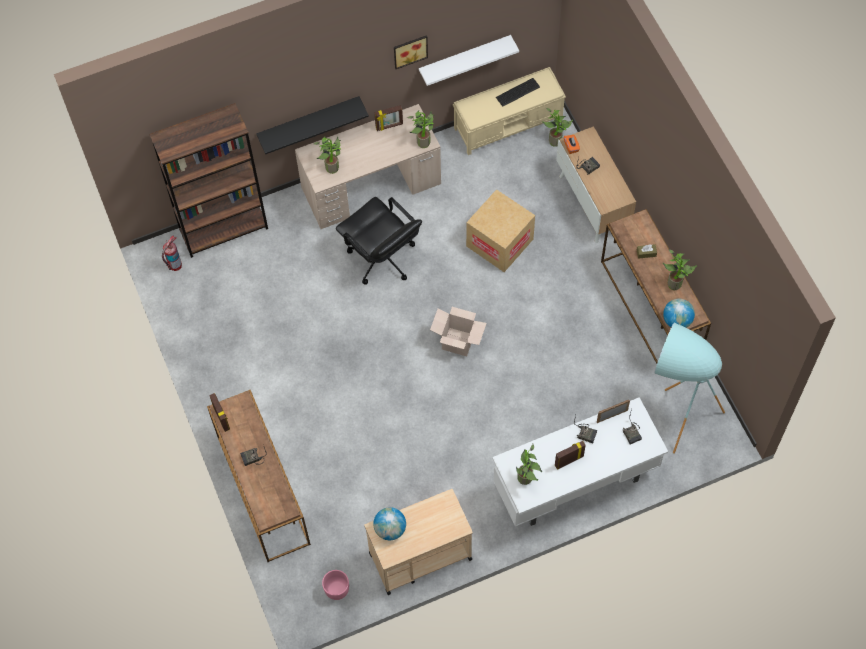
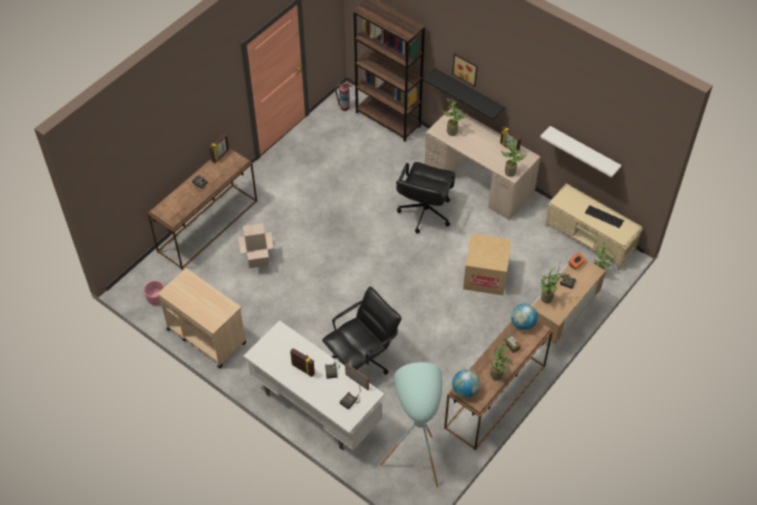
camera: 60 degrees right, 10 degrees down
(390, 529) = (189, 284): globe -> globe (522, 324)
(410, 50) = (547, 102): picture -> picture (466, 69)
(458, 342) = (387, 286): cardboard box -> cardboard box (258, 258)
(527, 479) = (273, 349): potted plant -> potted plant (547, 300)
(539, 411) = (362, 359): none -> black office chair

